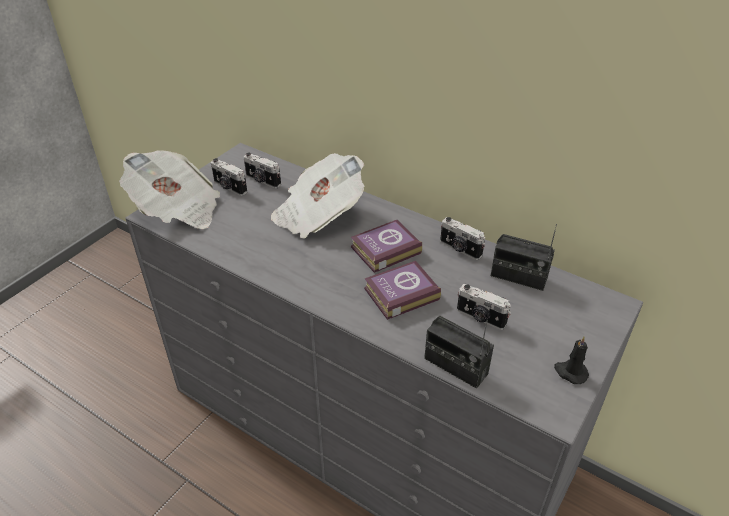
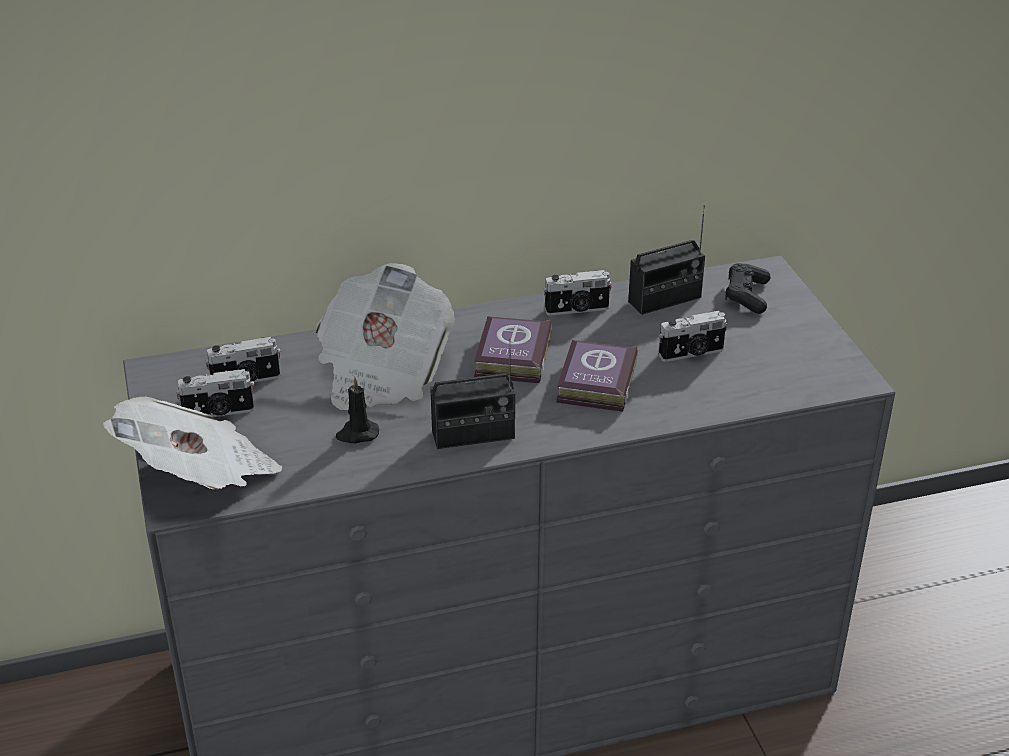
camera: 50 degrees left, 5 degrees down
(455, 366) = (737, 403): radio -> radio (473, 435)
(570, 372) = (818, 344): black candle -> black candle (357, 434)
(574, 309) = (746, 296): none -> black game controller

